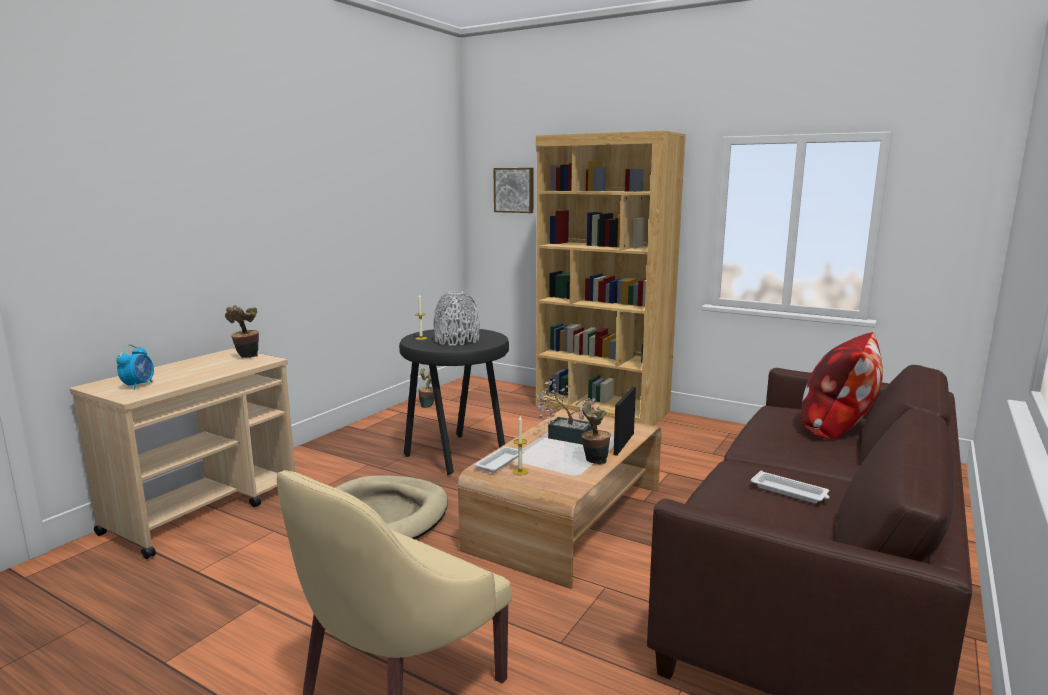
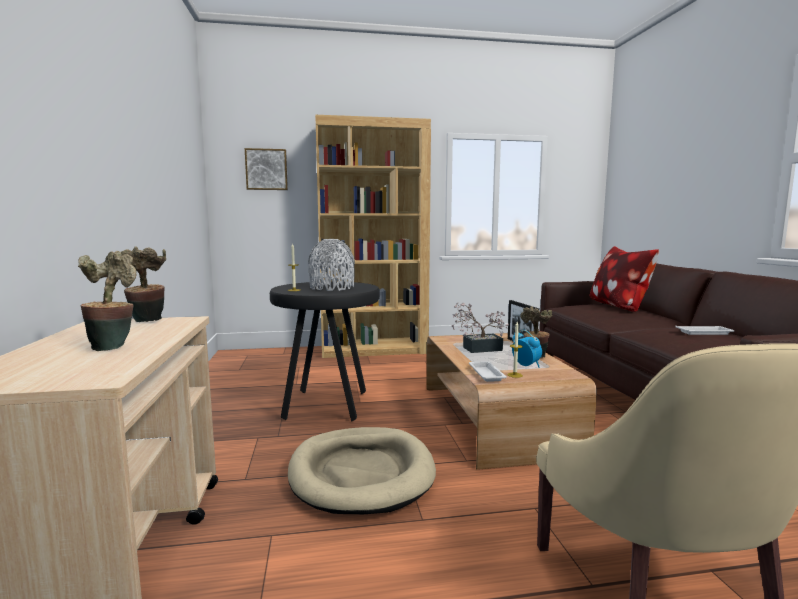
camera: 40 degrees left, 5 degrees down
(138, 385) = (65, 367): alarm clock -> alarm clock (526, 365)
(428, 405) = (225, 378): potted plant -> potted plant (113, 346)

